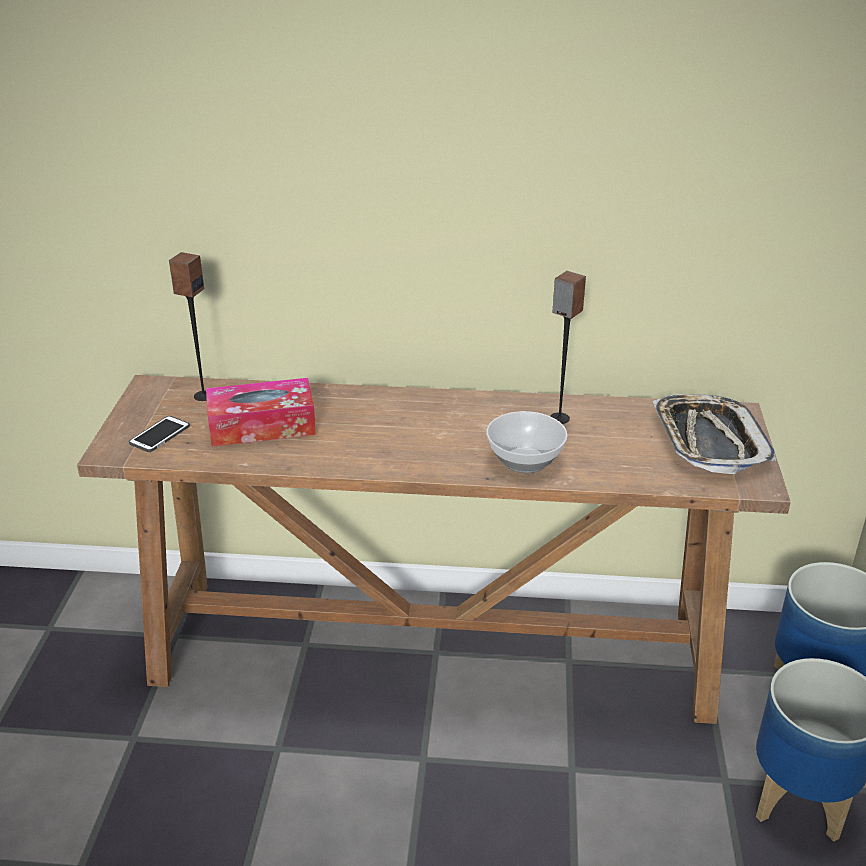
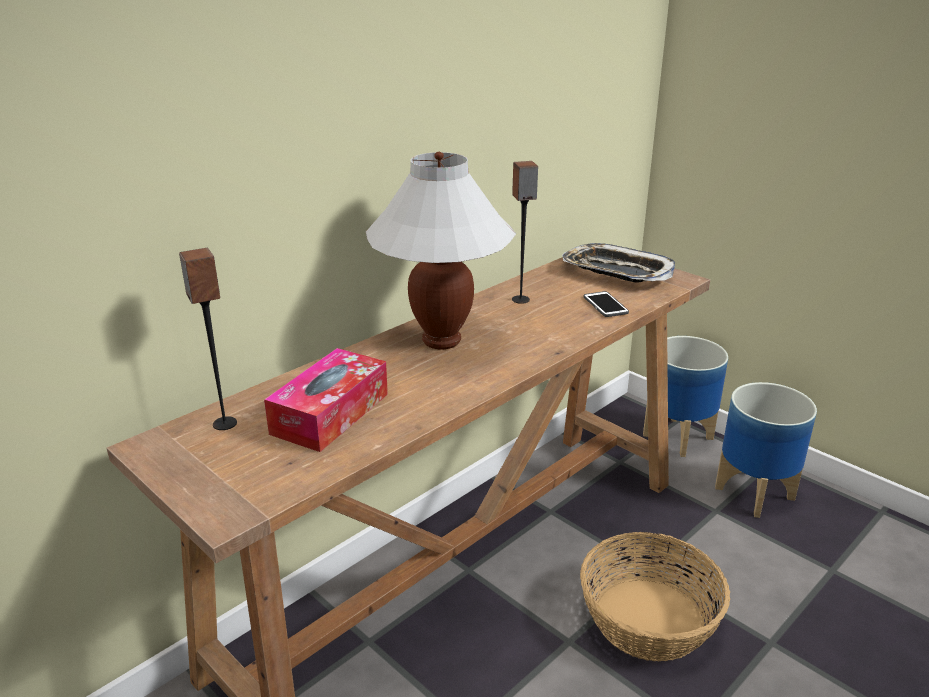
camera: 50 degrees left, 5 degrees down
(160, 435) = (249, 473): phone -> phone (605, 305)
(427, 417) = (441, 341): none -> white table lamp
(506, 798) = (647, 618): none -> basket
(526, 461) = (556, 331): bowl -> none

